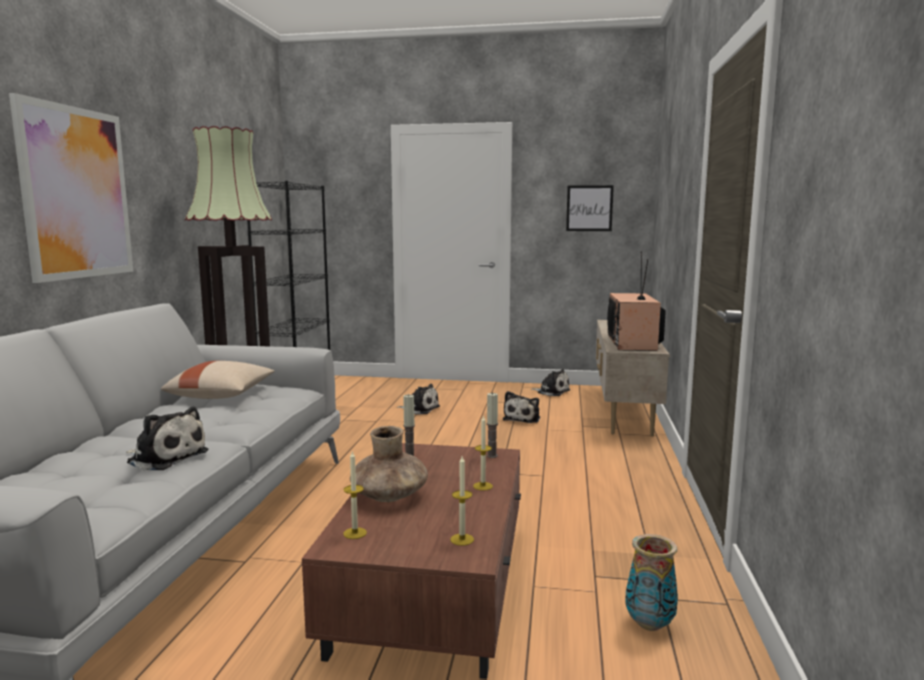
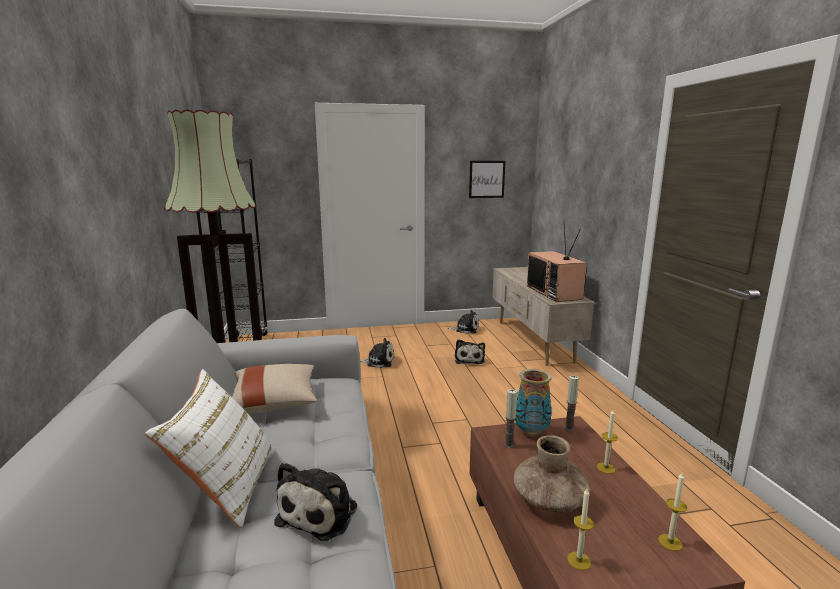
camera: 20 degrees left, 5 degrees up
(76, 193) = (79, 197): picture -> none
(120, 435) = (227, 486): none -> white pillow
(165, 457) = (321, 512): plush toy -> plush toy turned 105 degrees clockwise
(650, 625) = (750, 556): vase -> vase (531, 432)

